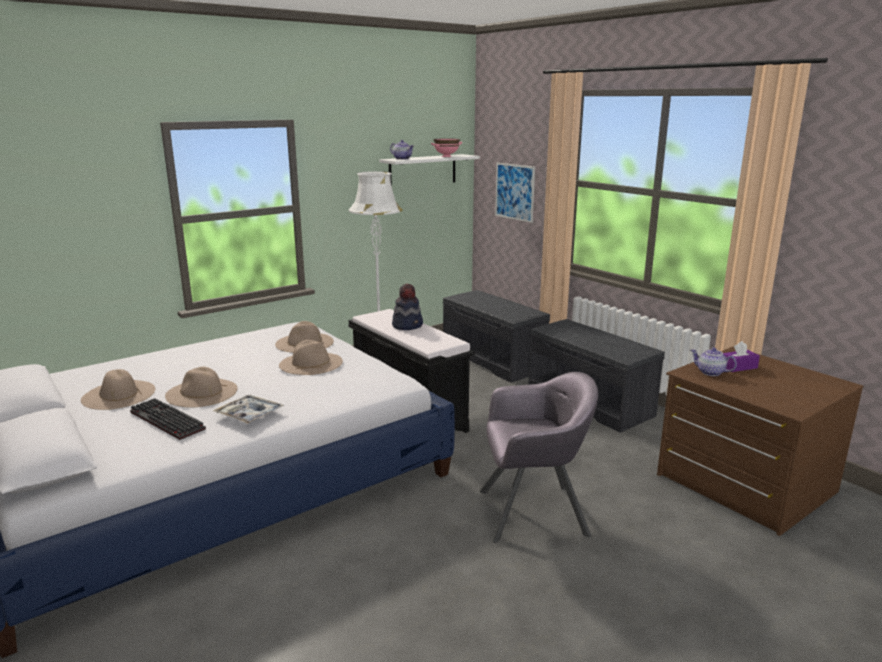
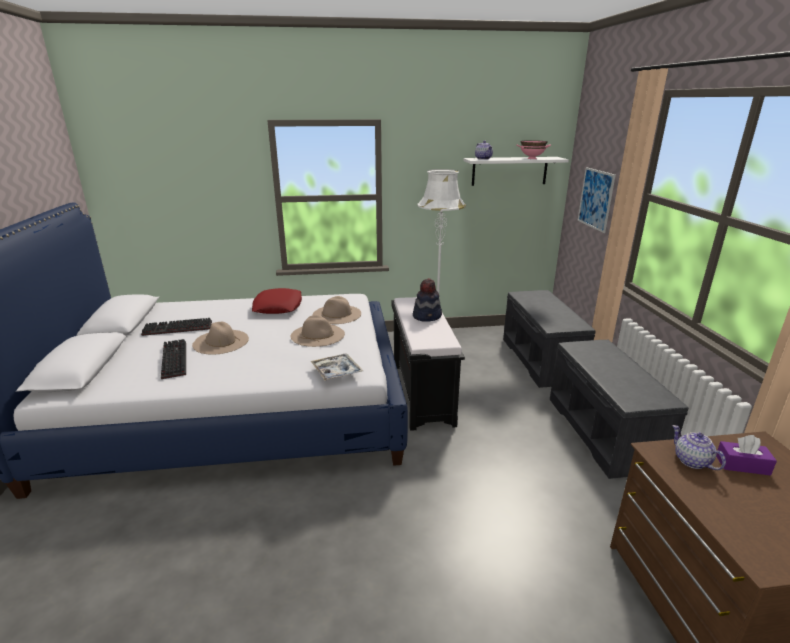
camera: 30 degrees right, 5 degrees up
(118, 394) = (176, 329): beige hat -> keyboard
(221, 349) = (278, 306): none -> red pillow
(249, 415) = (225, 371): tray -> tray (336, 371)
(533, 512) = (441, 537): grey armchair -> none

